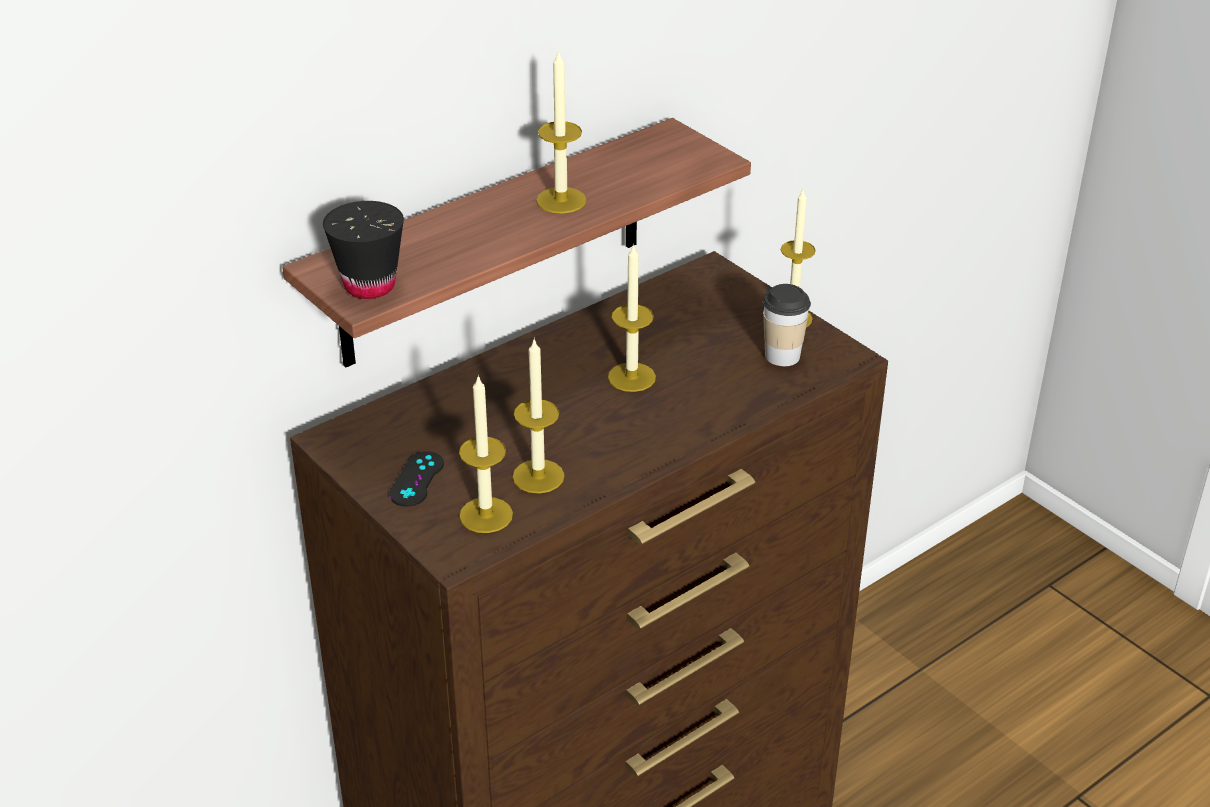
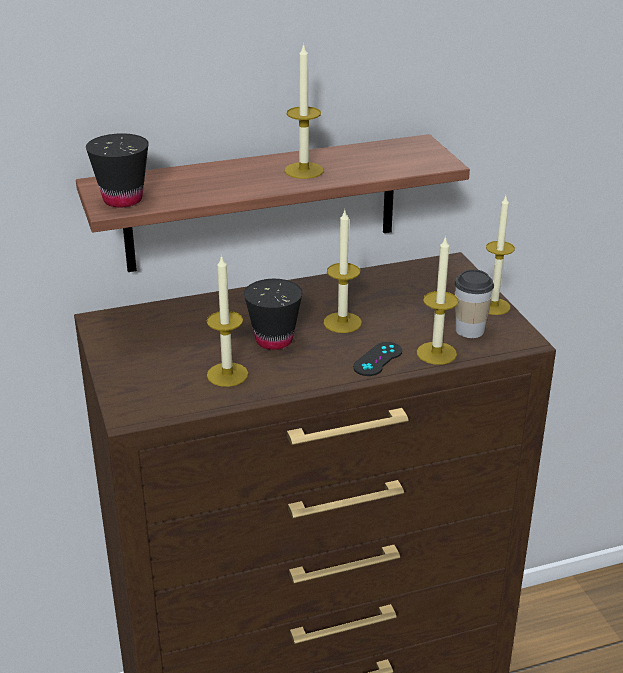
camera: 20 degrees right, 5 degrees down
(417, 479) = (139, 358): black game controller -> black game controller (378, 359)
(486, 515) = (171, 392): candle -> candle (436, 353)
(565, 419) = (274, 340): none -> black cup

